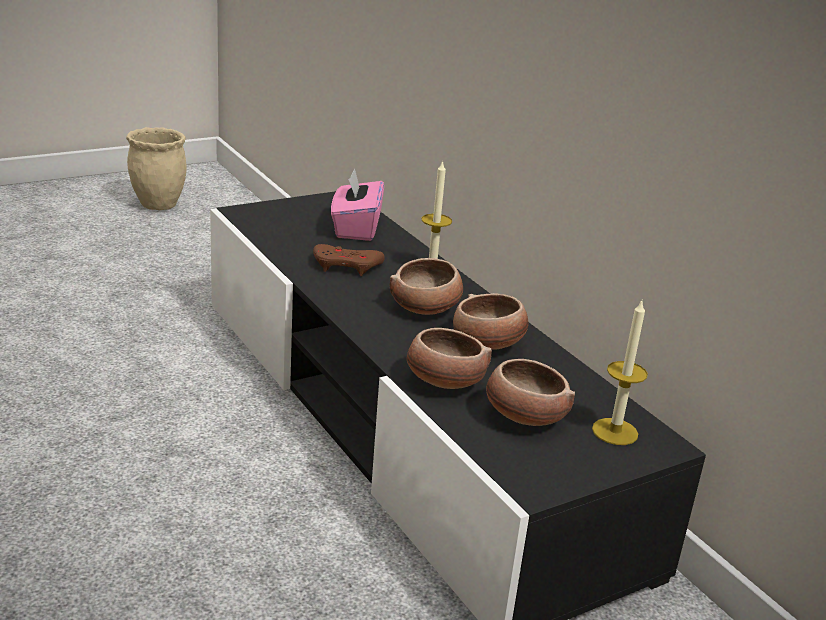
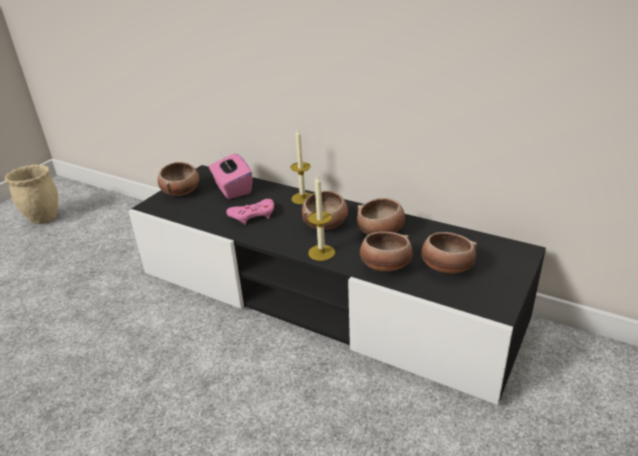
camera: 25 degrees left, 5 degrees up
(292, 209) = (181, 191): none -> bowl
(346, 265) = (253, 215): brown game controller -> pink game controller
(615, 431) = (495, 255): candle -> candle (321, 252)

